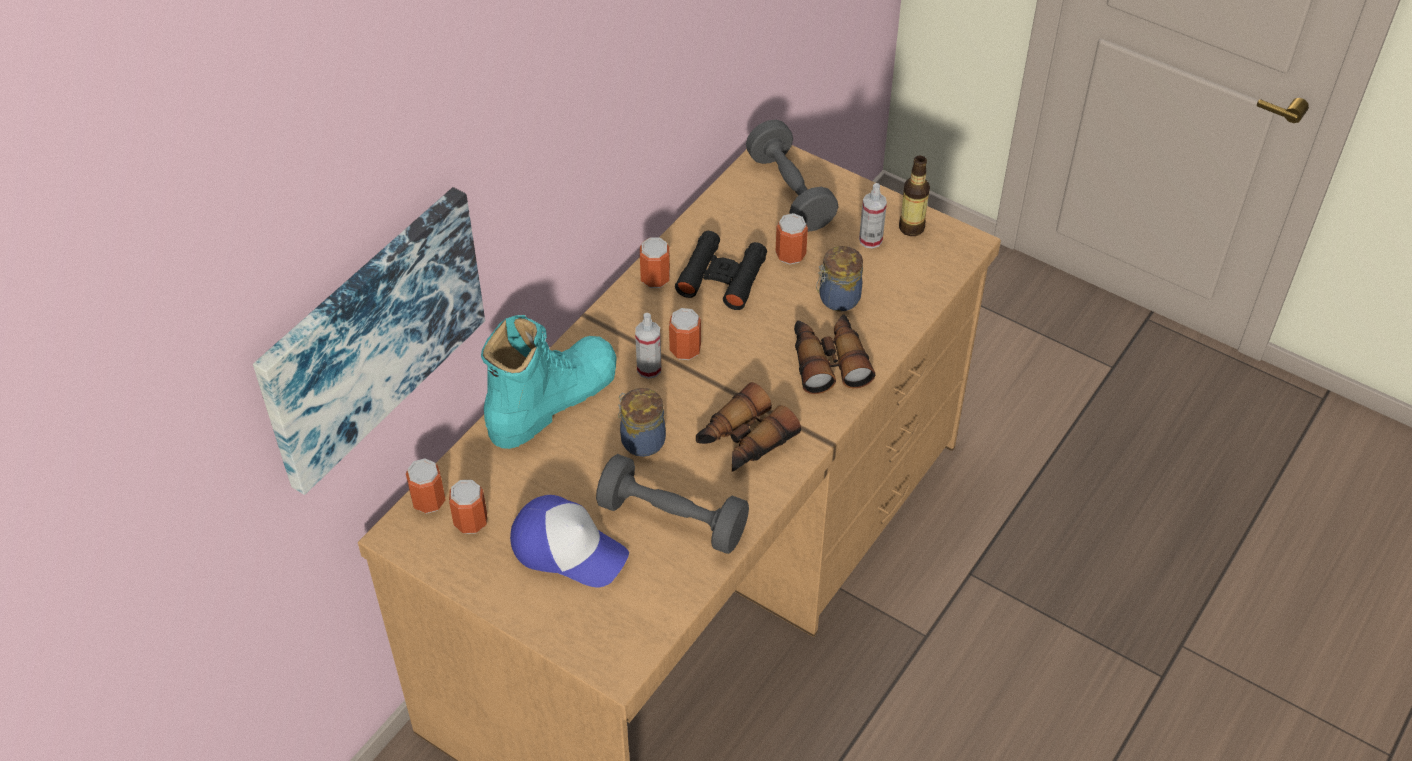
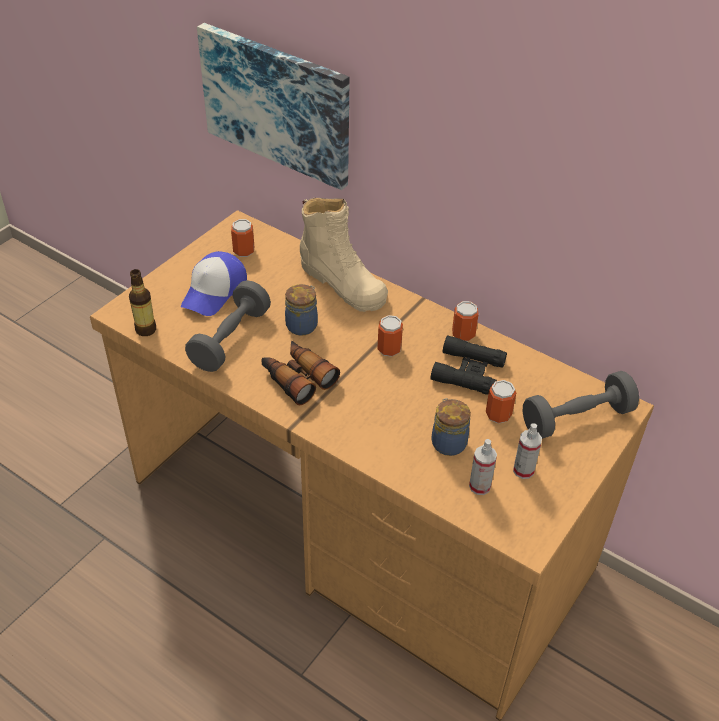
camera: 90 degrees right, 5 degrees down
(428, 501) = (262, 234): can -> none
(551, 399) = (342, 283): turquoise boot -> beige boot
(649, 369) = (370, 330): spray bottle -> spray bottle (479, 486)
(828, 361) = (377, 432): binoculars -> none
(911, 228) = (544, 502): bottle -> bottle (146, 329)

